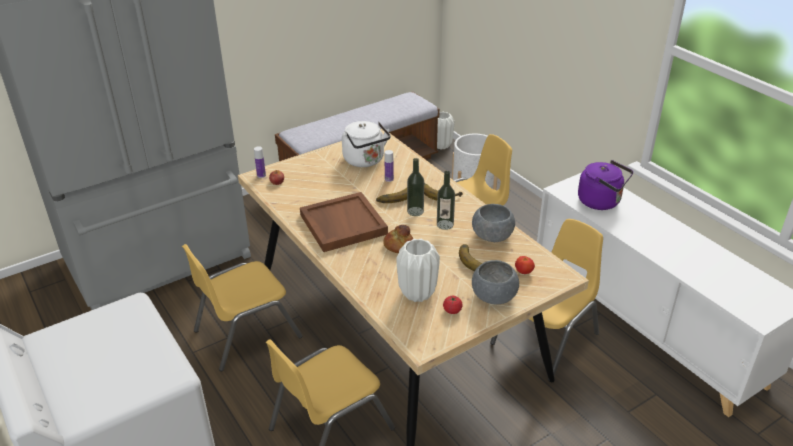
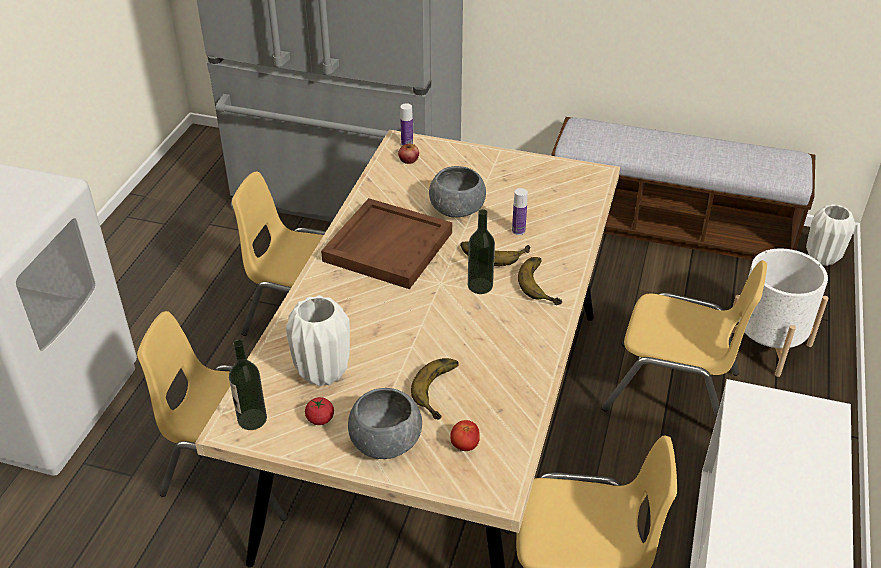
camera: 50 degrees right, 5 degrees up
(365, 161) = (531, 194): white kettle -> none
(398, 246) = (396, 309): bread -> none
(445, 224) = (483, 324): bottle -> bottle (252, 419)
(492, 236) = (508, 377): grey bowl -> grey bowl (457, 210)
(601, 202) = (777, 457): purple kettle -> none

